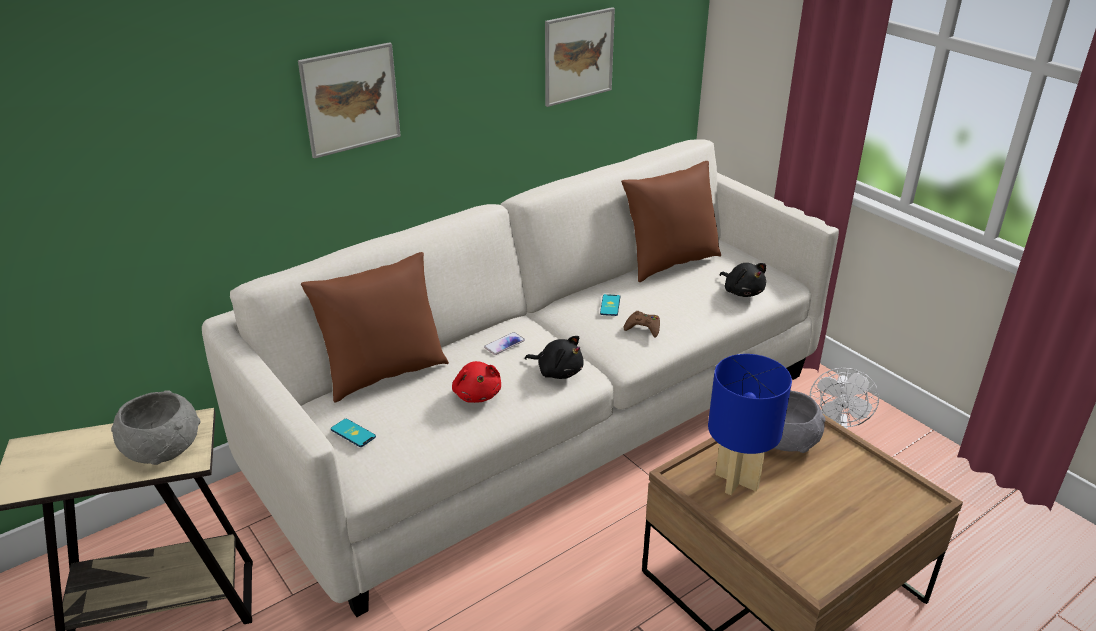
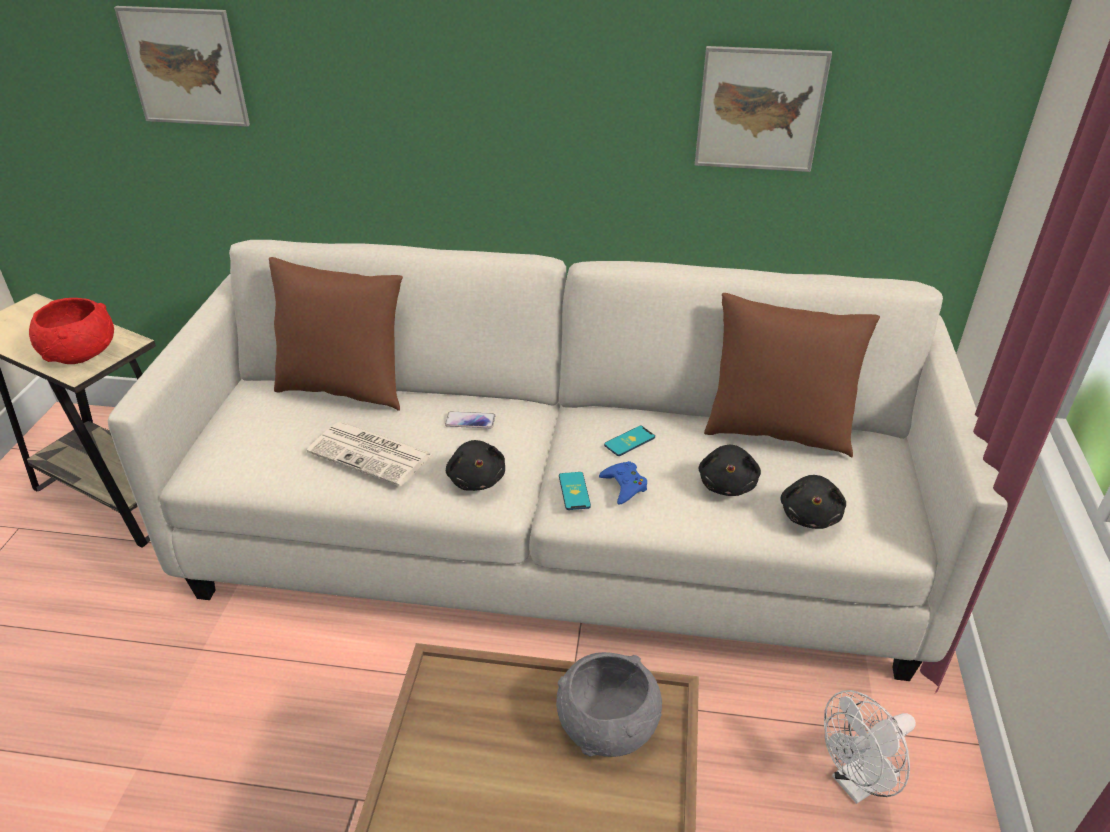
camera: 45 degrees right, 5 degrees up
(162, 448) = (80, 352): grey bowl -> red bowl
(350, 99) = (416, 81): picture -> picture (185, 67)
(353, 433) = (241, 426): phone -> phone (574, 491)
(477, 394) = (372, 454): red plush toy -> newspaper
(643, 327) = (624, 486): brown game controller -> blue game controller
(688, 298) = (727, 484): none -> black plush toy
(735, 481) = (481, 723): blue table lamp -> none

